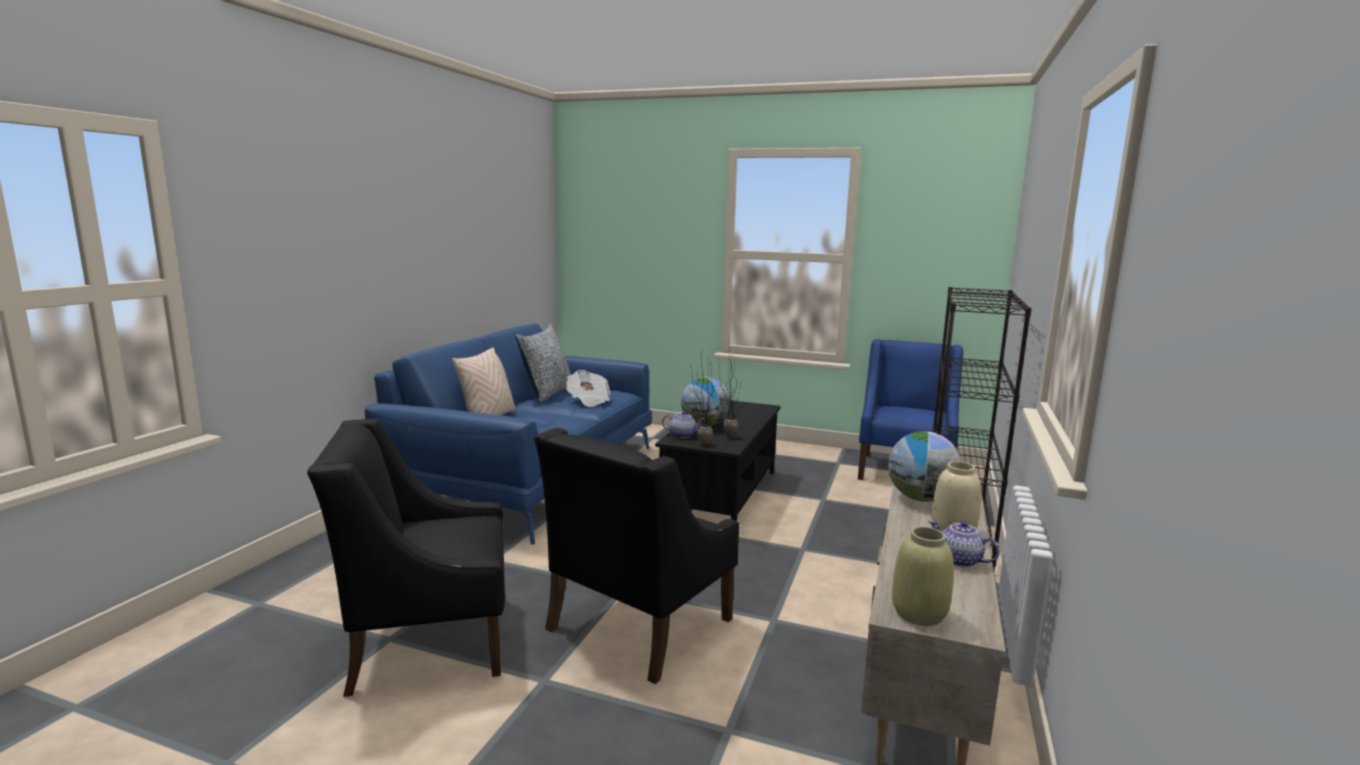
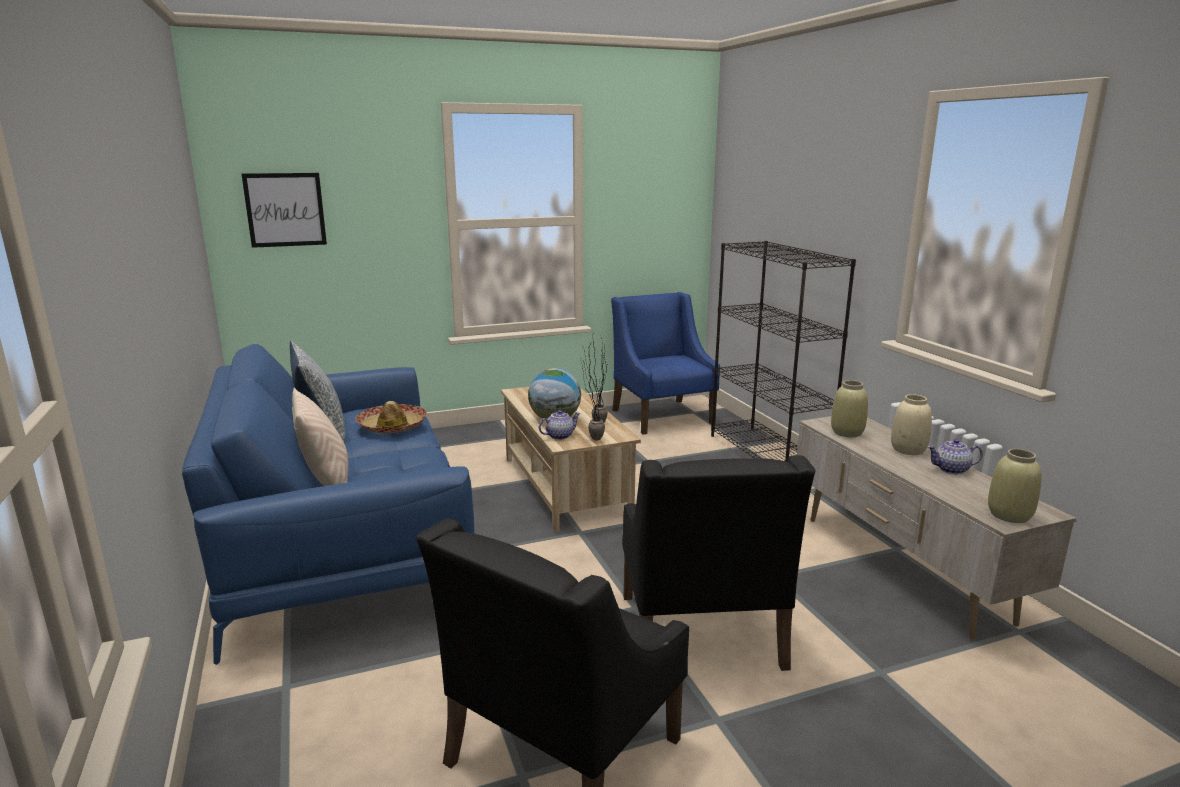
camera: 40 degrees left, 5 degrees up
(588, 400) = (392, 426): newspaper -> hat
(606, 233) = (285, 210): none -> picture
(720, 494) = (564, 486): black coffee table -> beige coffee table
(920, 498) = (847, 433): globe -> beige vase

